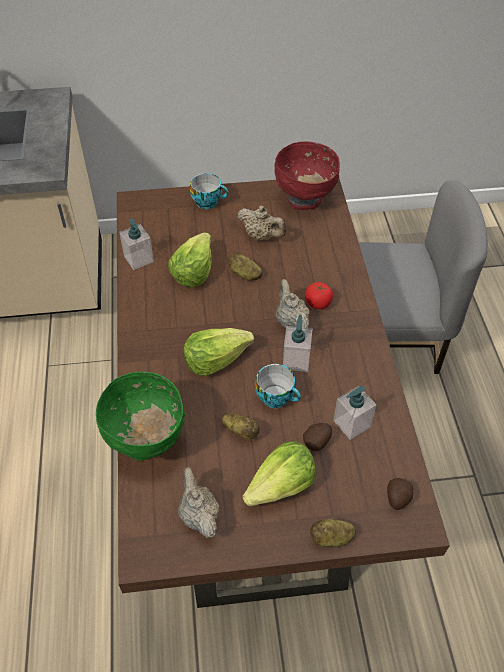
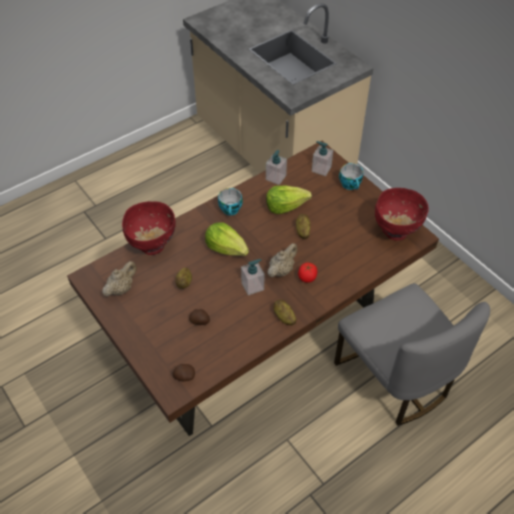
camera: 60 degrees right, 0 degrees up
(147, 442) = (152, 245): green bowl -> red bowl
(261, 236) = (342, 224): beige teapot -> none
(277, 397) = (219, 288): cup -> cup (231, 210)
(281, 486) = (160, 317): lettuce -> none
(332, 538) = (140, 354): potato -> potato (284, 317)
(351, 424) = (223, 333): soap dispenser -> soap dispenser (321, 169)

